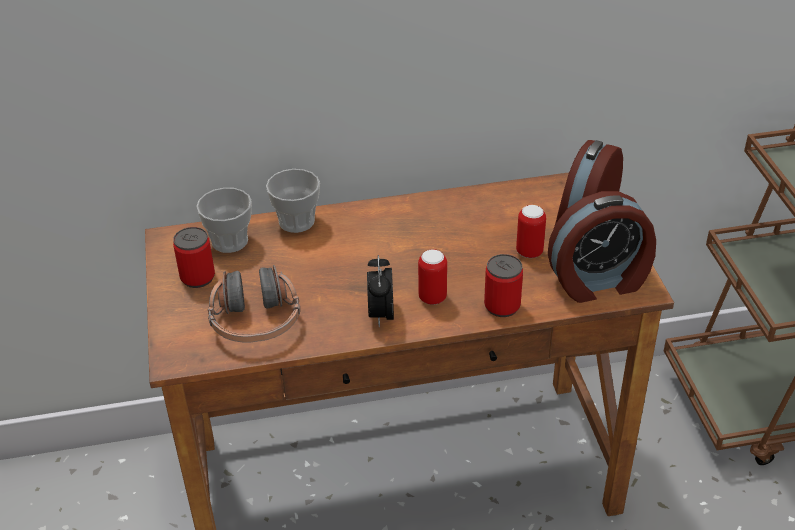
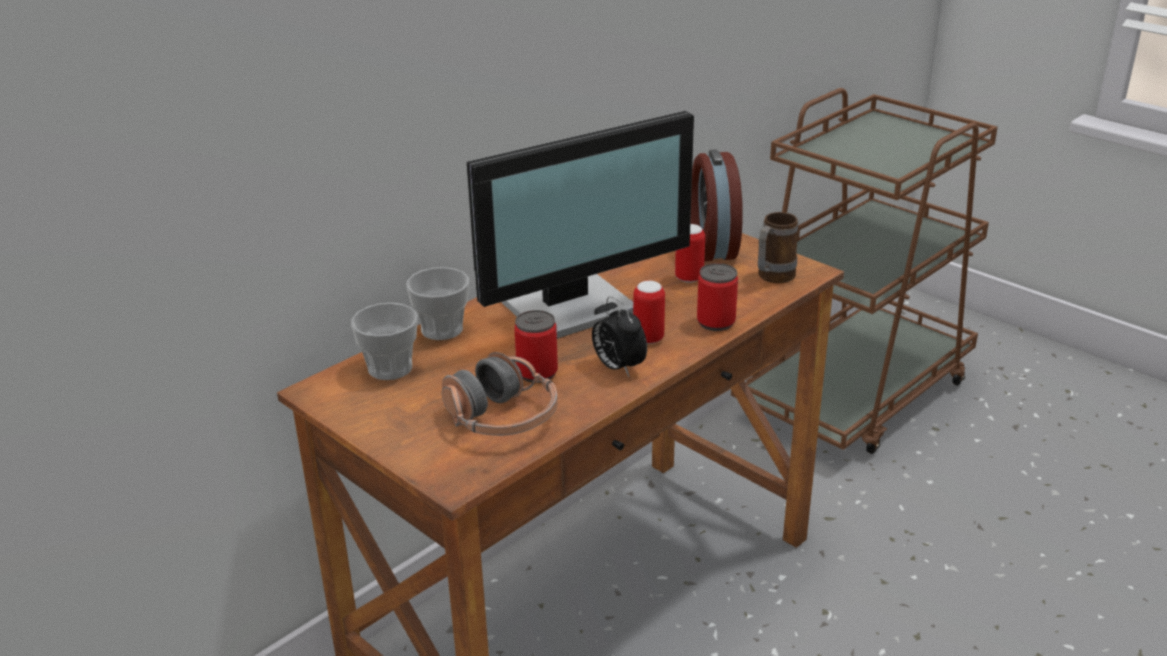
camera: 35 degrees left, 10 degrees down
(197, 277) = (393, 408): can -> can (537, 372)
(407, 240) = (570, 306): none -> monitor
(599, 282) = (772, 278): alarm clock -> mug

